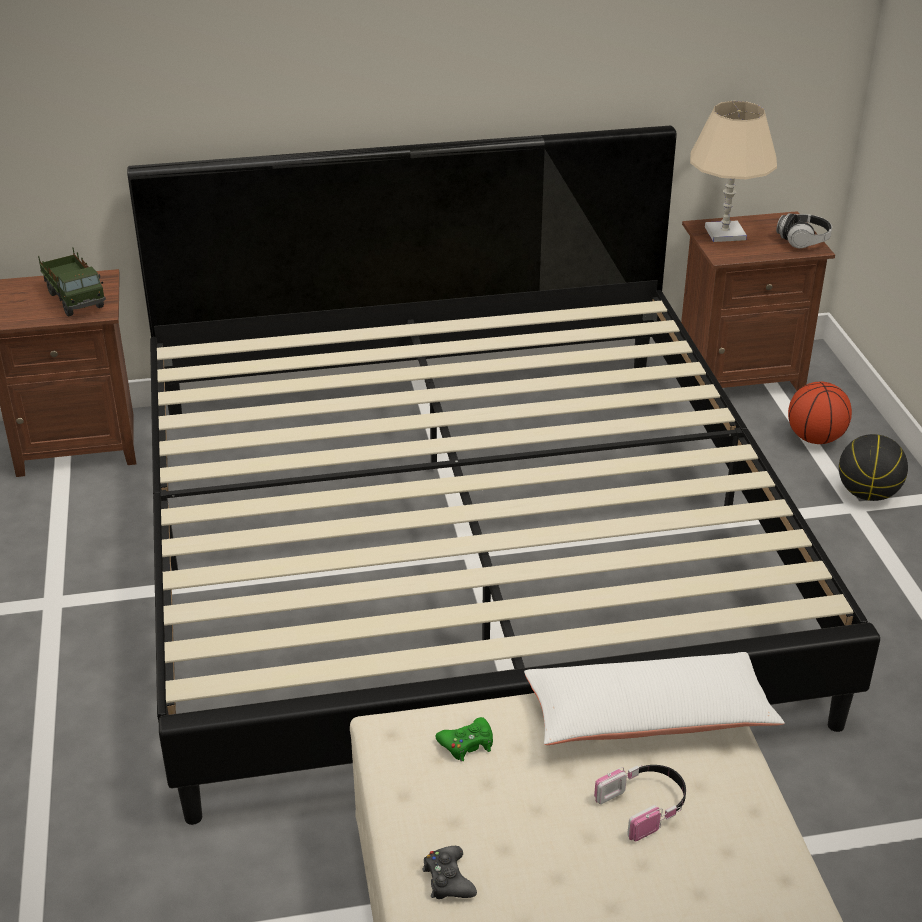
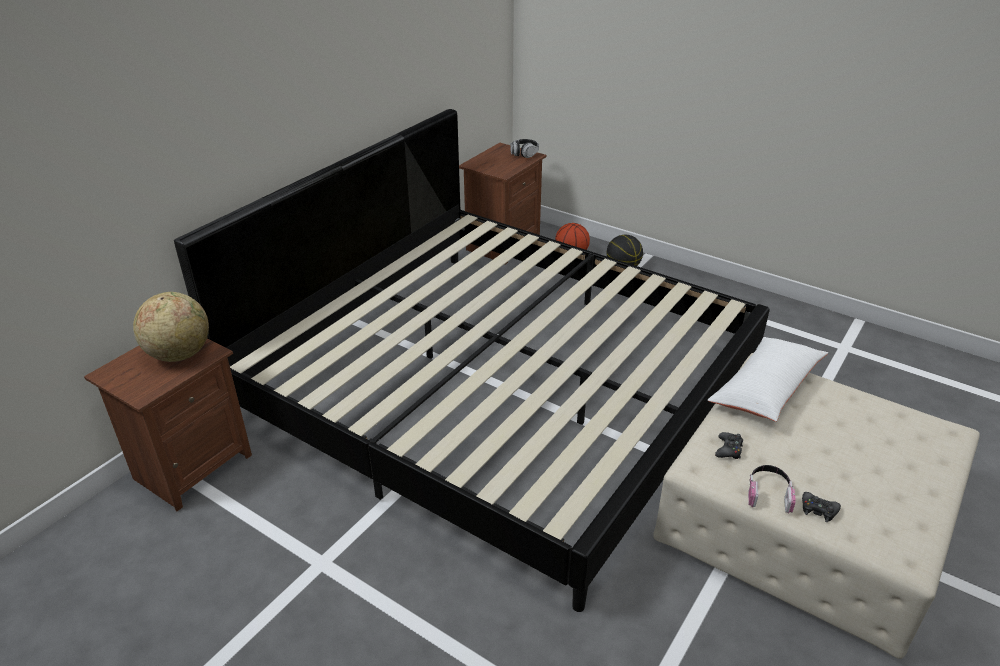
camera: 45 degrees left, 0 degrees up
(75, 299) = (179, 354): toy truck -> globe
(467, 744) = (728, 450): green game controller -> black game controller
(645, 805) = (823, 423): headphones -> headphones (768, 493)
(724, 233) = (486, 164): beige table lamp -> none

